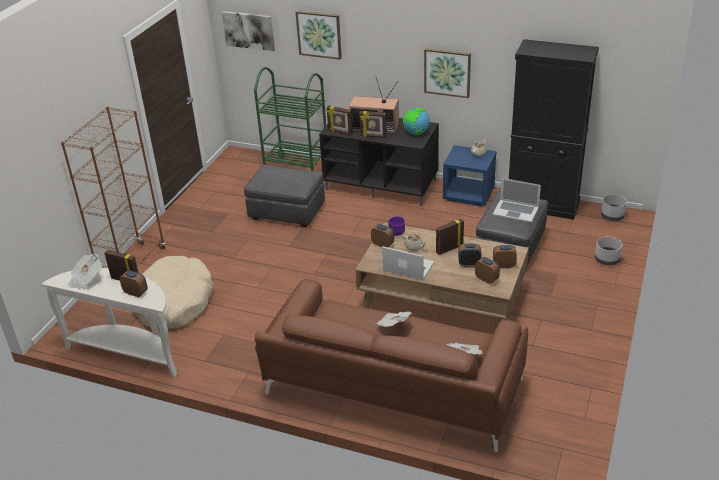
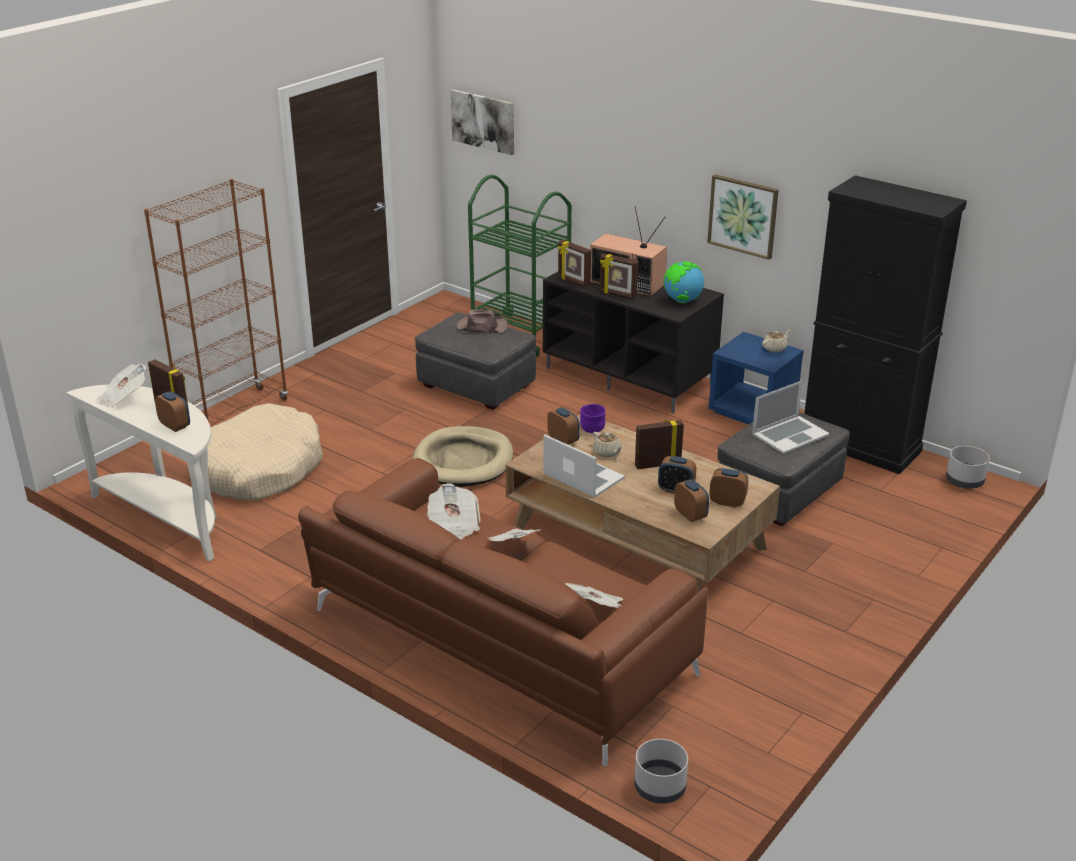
camera: 15 degrees right, 5 degrees down
(285, 172) = (481, 326): none -> brown hat
(306, 267) = (463, 461): none -> beige dog bed
(319, 34) = (573, 137): picture -> none
(348, 320) = (454, 525): none -> newspaper
(516, 211) = (790, 434): laptop -> laptop turned 75 degrees counterclockwise
(606, 259) = (922, 539): grey planter -> grey planter (659, 788)

